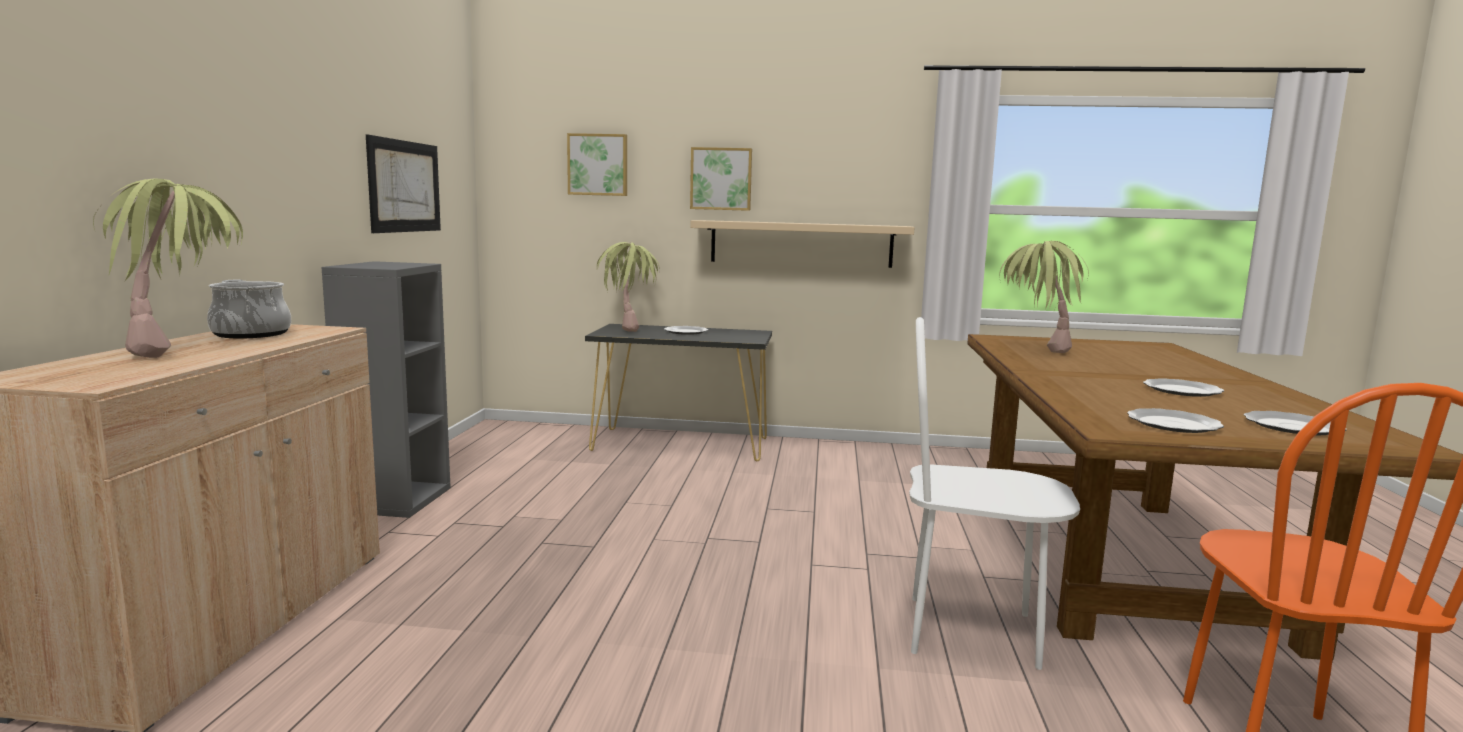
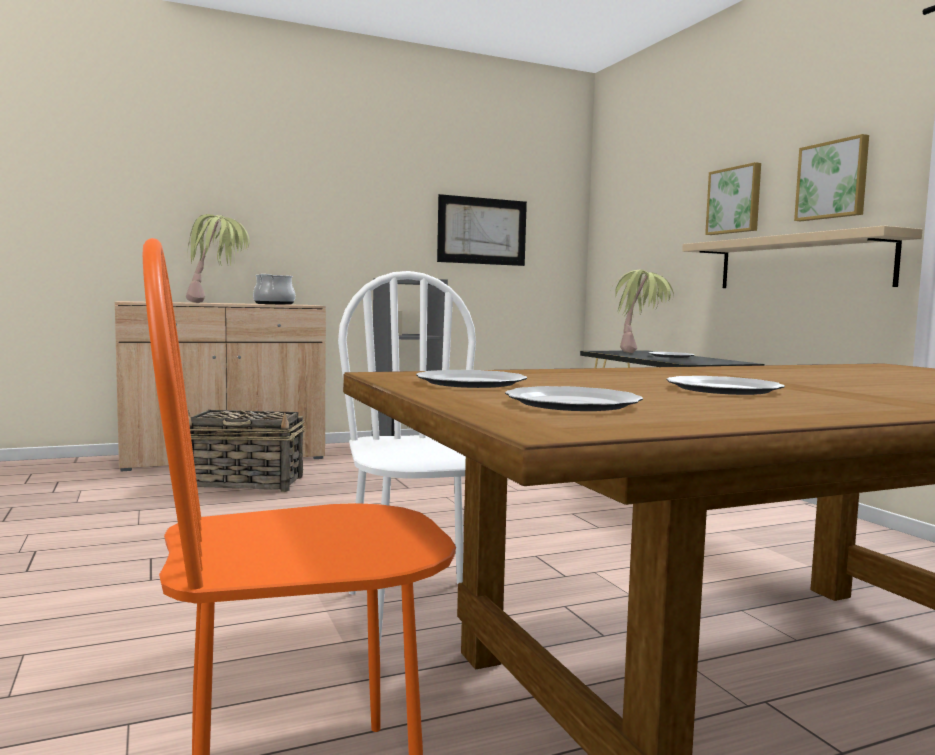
camera: 60 degrees right, 5 degrees down
(423, 633) = (247, 483): none -> basket
(598, 165) = (652, 203): picture -> picture (833, 180)
(1036, 353) = (818, 370): potted plant -> none

